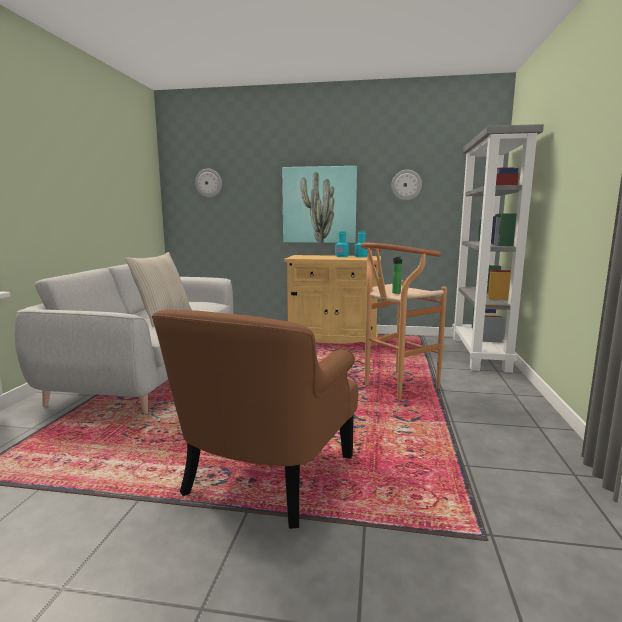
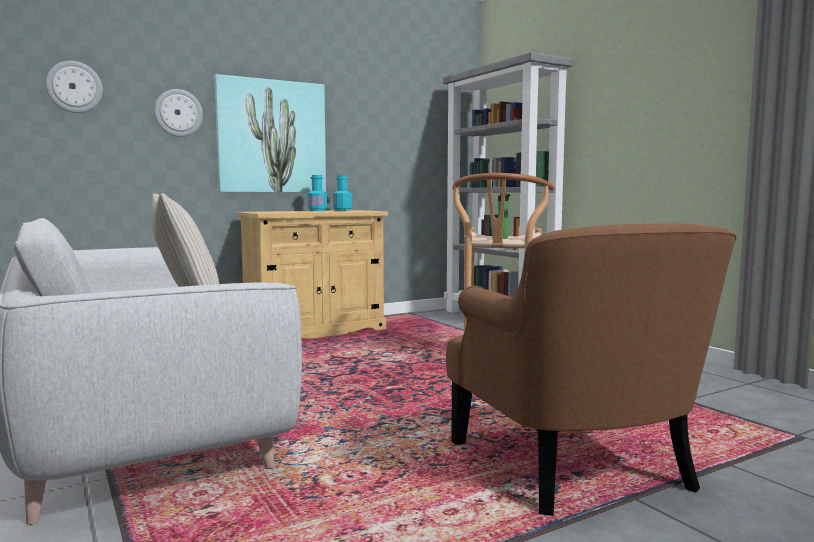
camera: 40 degrees left, 5 degrees down
(406, 185) = (382, 117): wall clock -> wall clock (178, 113)

